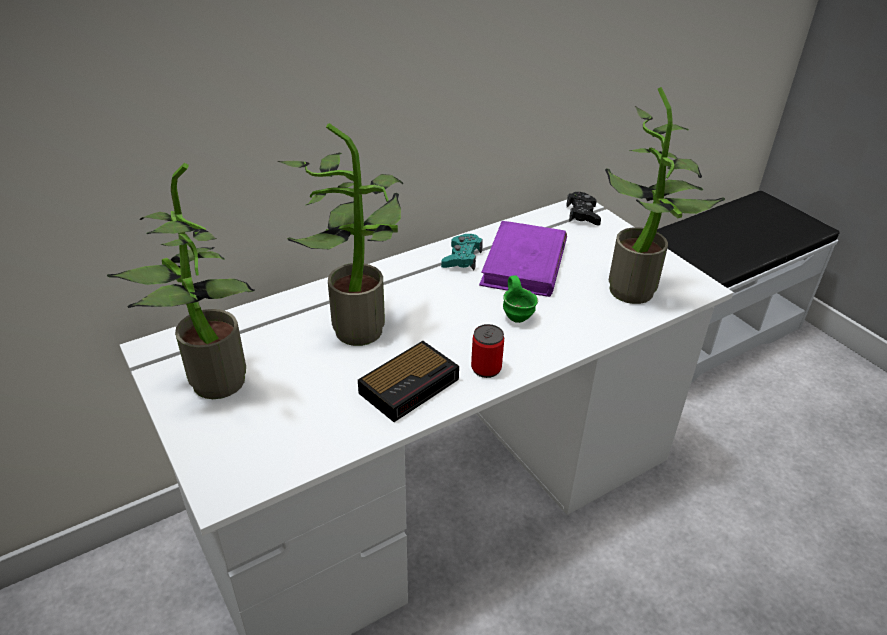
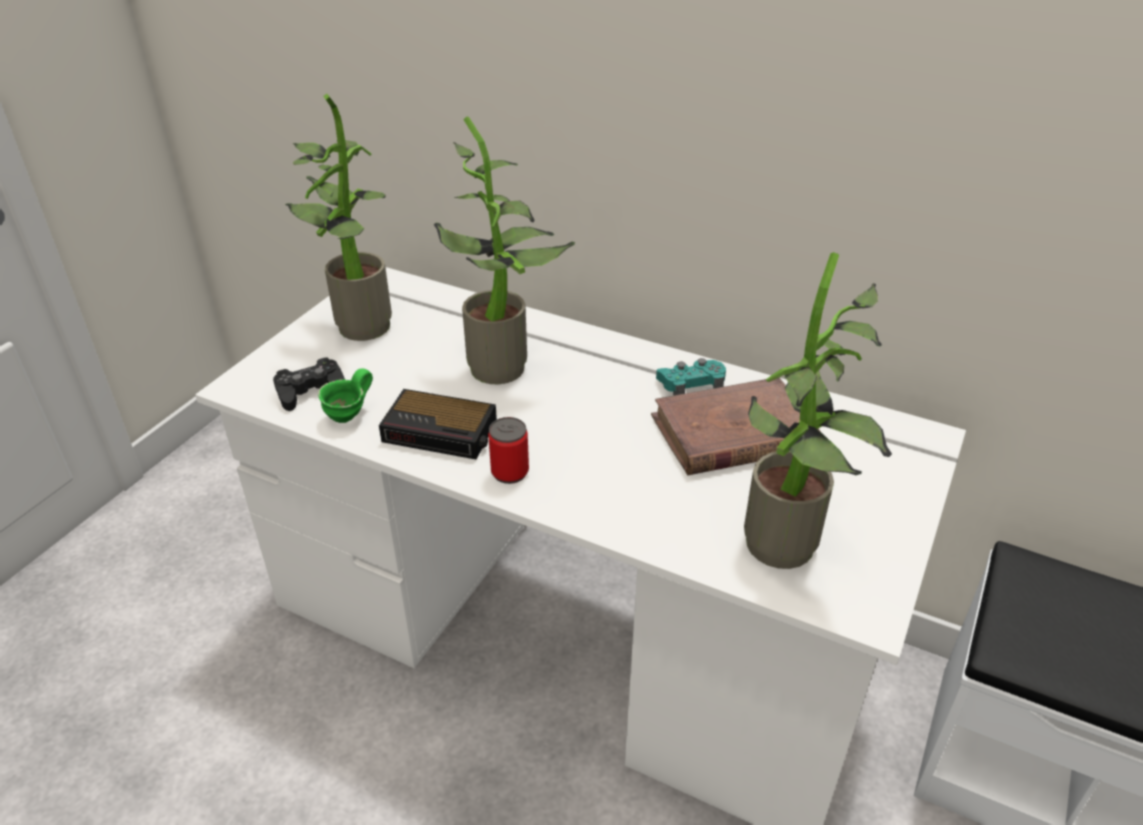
camera: 60 degrees right, 0 degrees up
(518, 315) = (625, 463): green mug -> green mug (350, 417)
(524, 264) = (733, 433): purple book -> brown book
(582, 214) = (909, 445): black game controller -> black game controller (311, 391)

